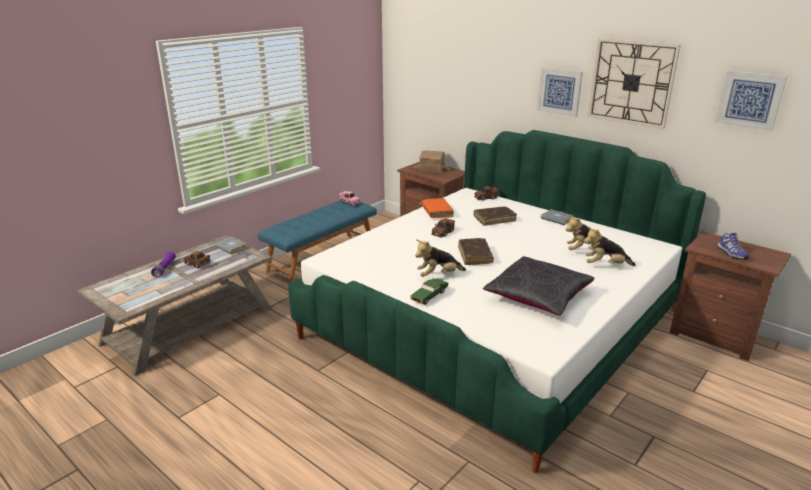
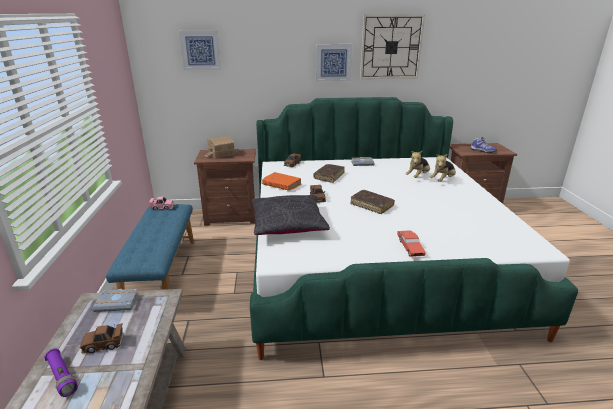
camera: 45 degrees left, 0 degrees up
(429, 296) = (409, 248): green toy car -> red toy car
(438, 275) = (382, 230): plush toy -> none
(538, 296) = (459, 215): black pillow -> black pillow (288, 225)
(750, 100) = (469, 48): picture -> picture (200, 50)

